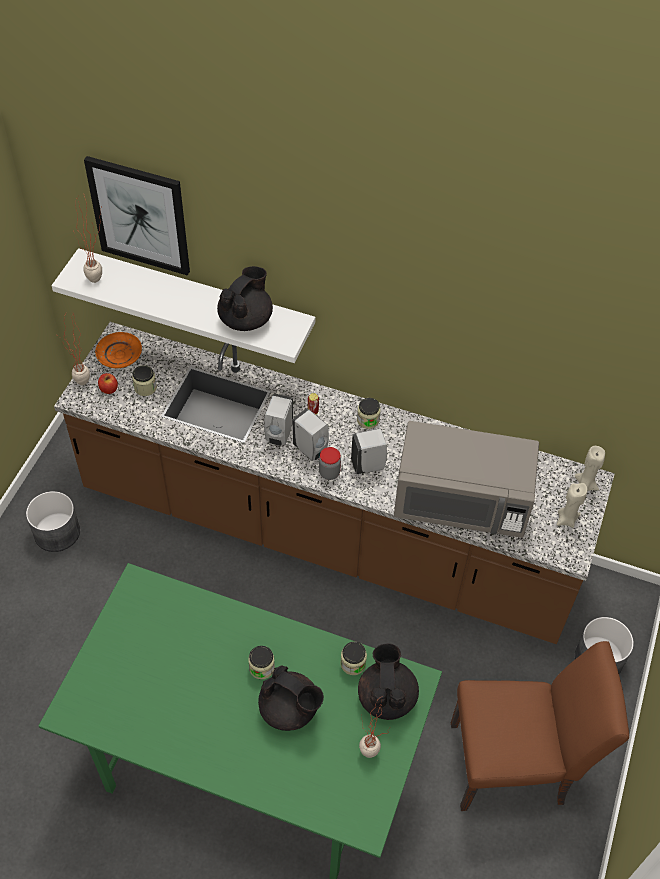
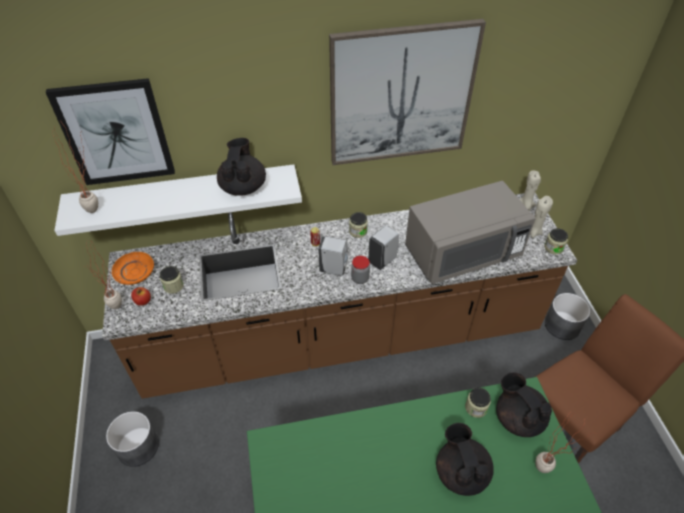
camera: 30 degrees left, 5 degrees down
(261, 667) = (415, 452): jar -> jar (553, 248)
(279, 435) = (303, 271): white soap dispenser -> none
(290, 709) = (461, 472): black teapot -> black teapot turned 105 degrees counterclockwise
(443, 295) = (401, 95): none -> picture

